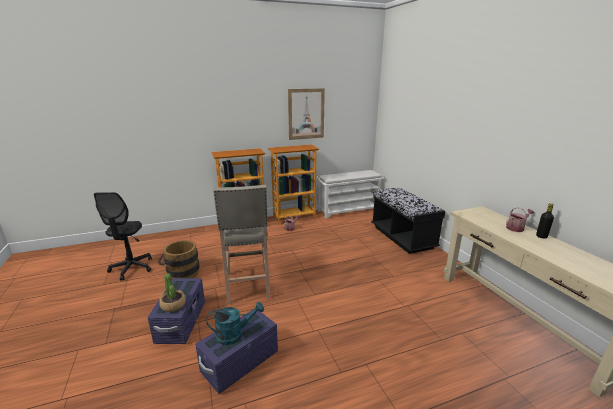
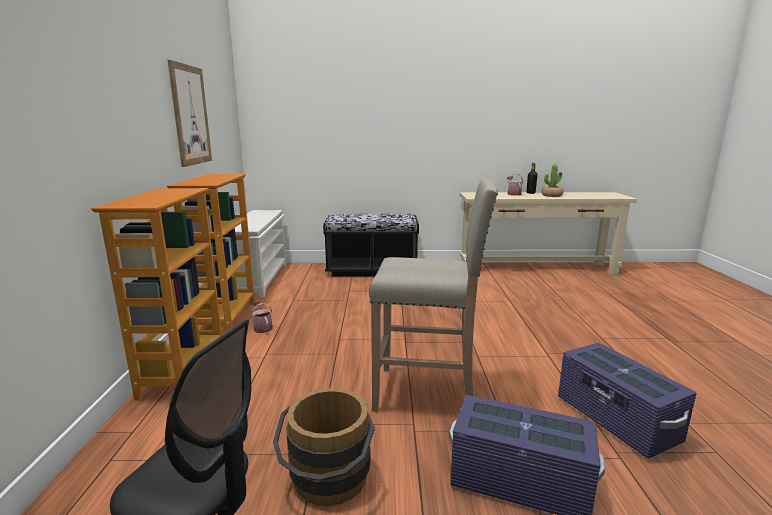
camera: 70 degrees left, 5 degrees down
(173, 305) = (557, 429): potted plant -> potted plant (551, 195)
(234, 334) = (628, 372): turquoise watering can -> none

